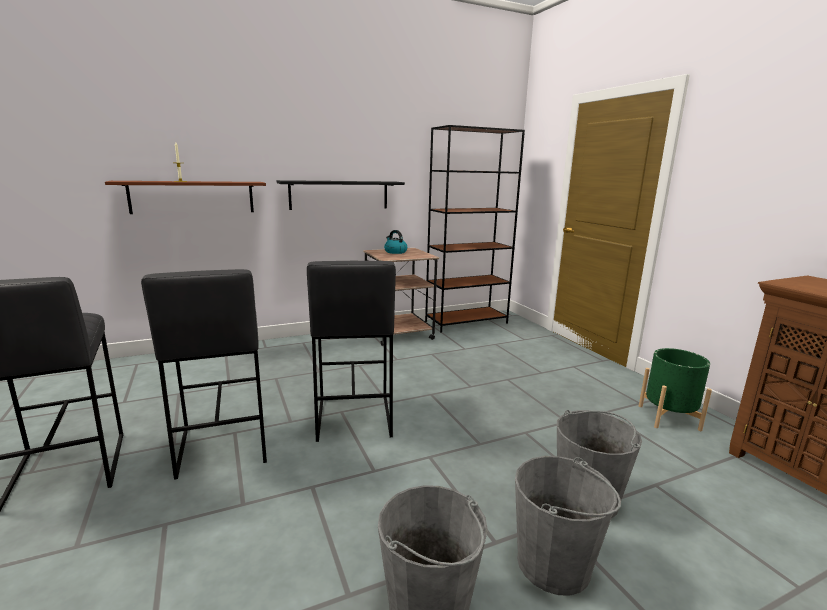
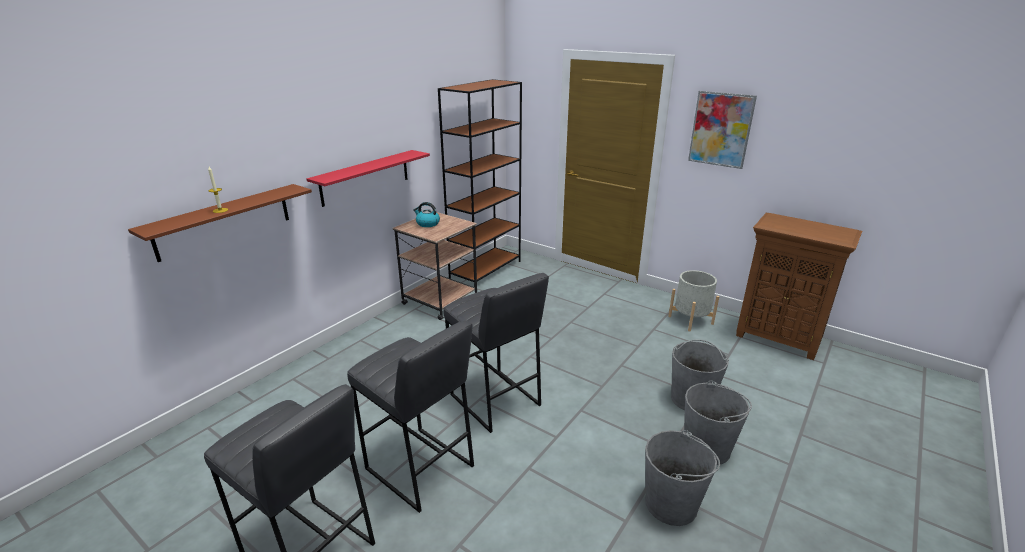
camera: 30 degrees left, 10 degrees up
(339, 195) = (365, 177): black shelf -> red shelf
(668, 417) = (690, 320): green planter -> grey planter
(743, 160) = (721, 129): none -> picture

